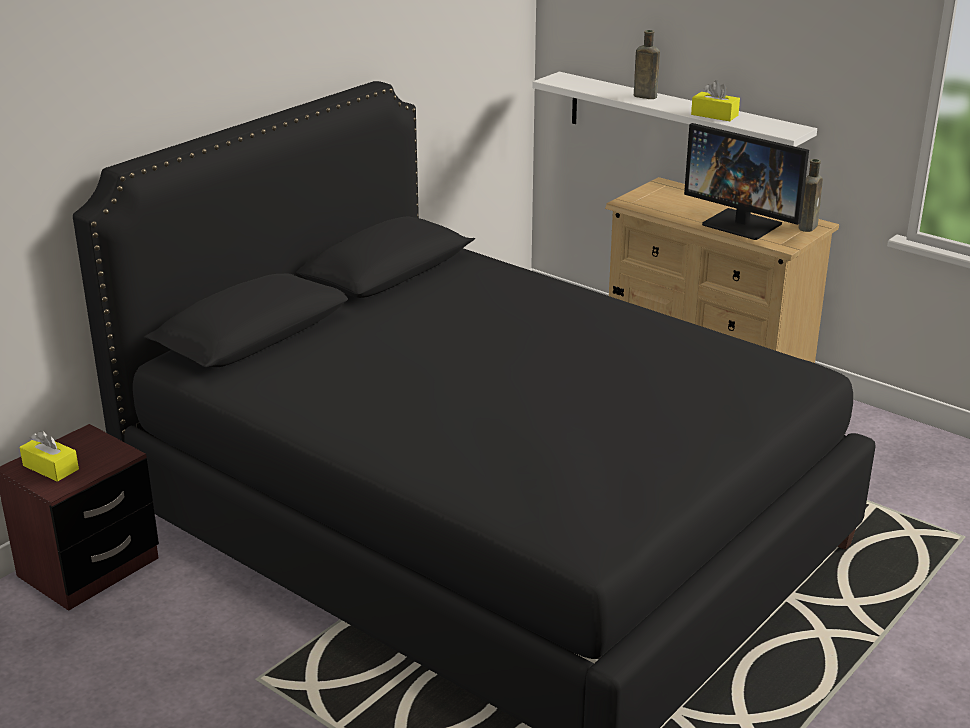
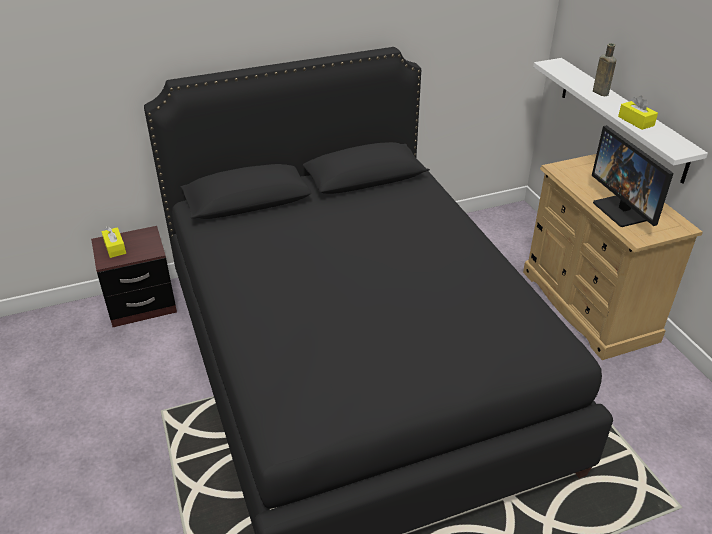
camera: 30 degrees right, 10 degrees up
(808, 226) = (674, 227): brown bottle -> none

